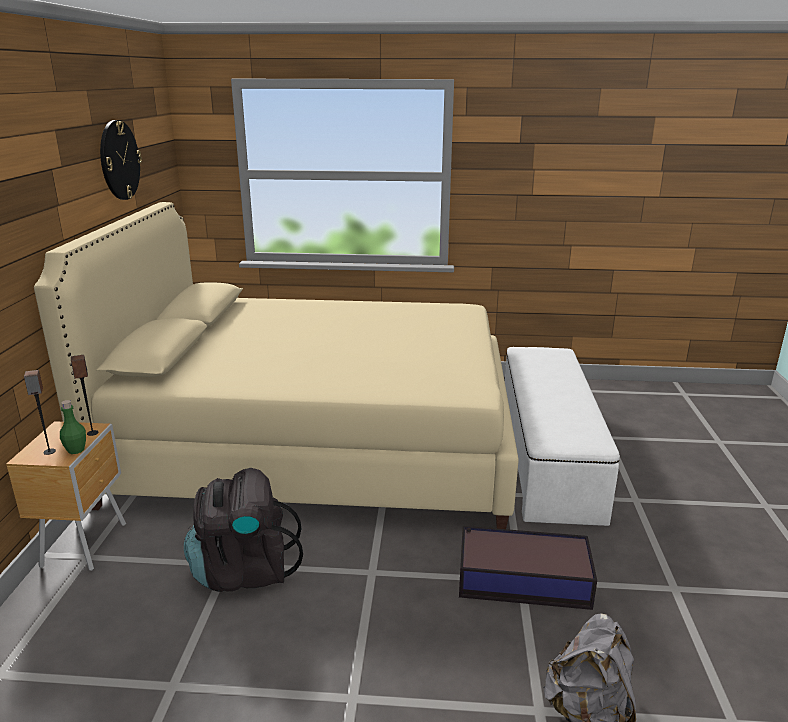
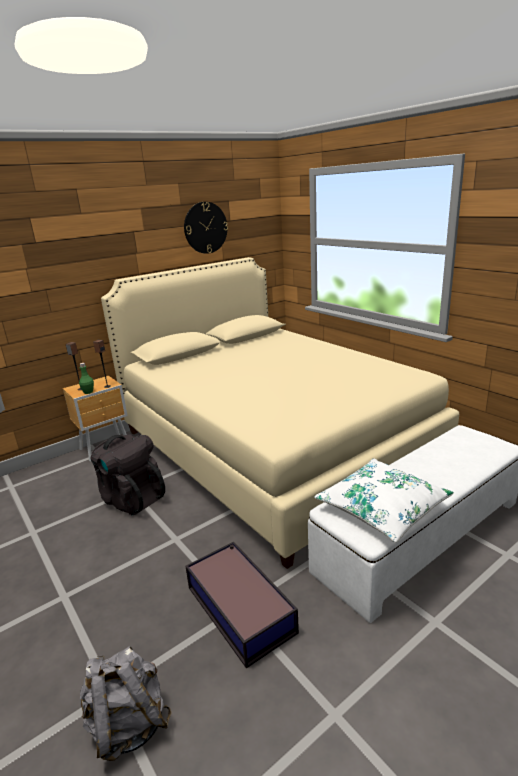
camera: 50 degrees right, 0 degrees up
(571, 423) = (382, 507): none -> white pillow

